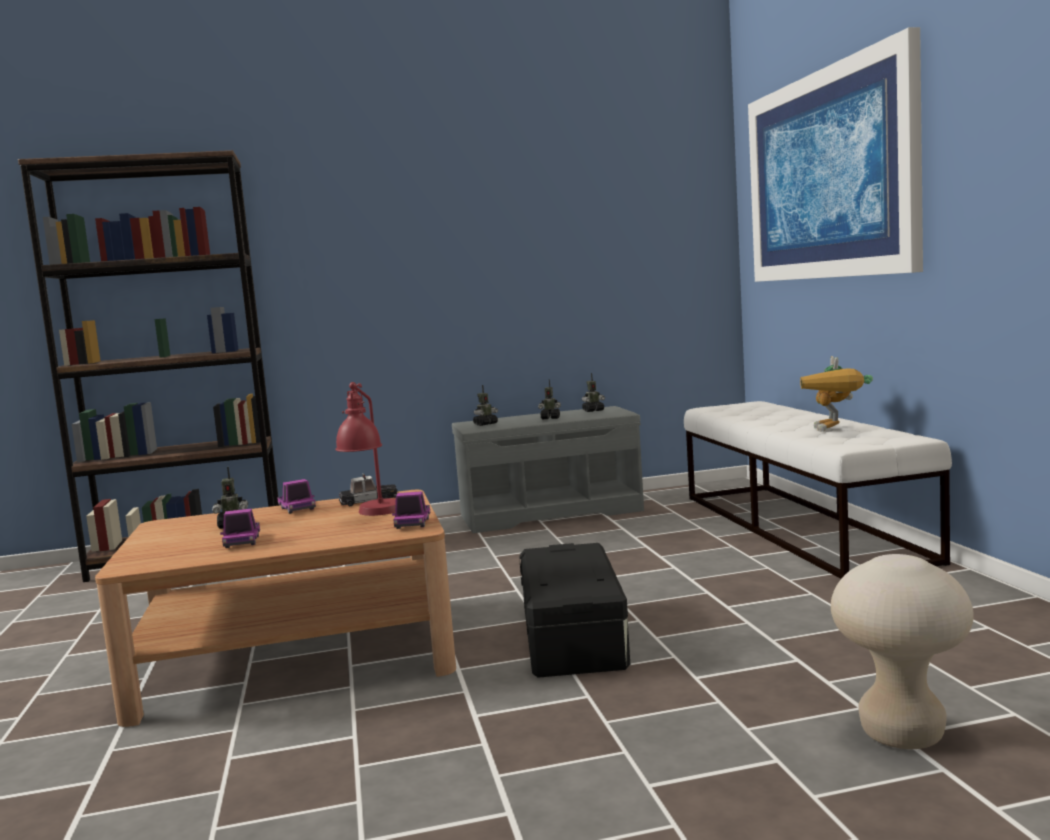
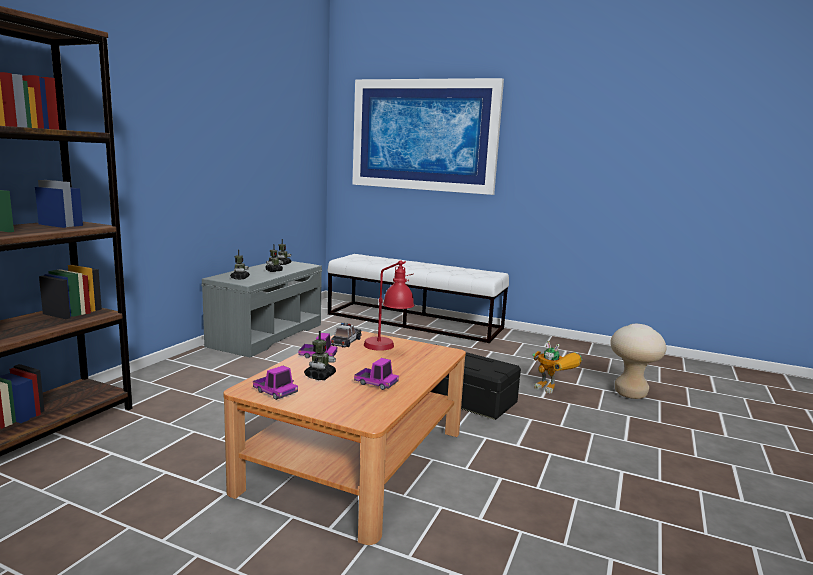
camera: 55 degrees left, 5 degrees up
(413, 523) = (431, 349): toy truck -> toy truck (275, 392)
(835, 430) = (455, 270): toy robot -> toy robot (554, 390)

